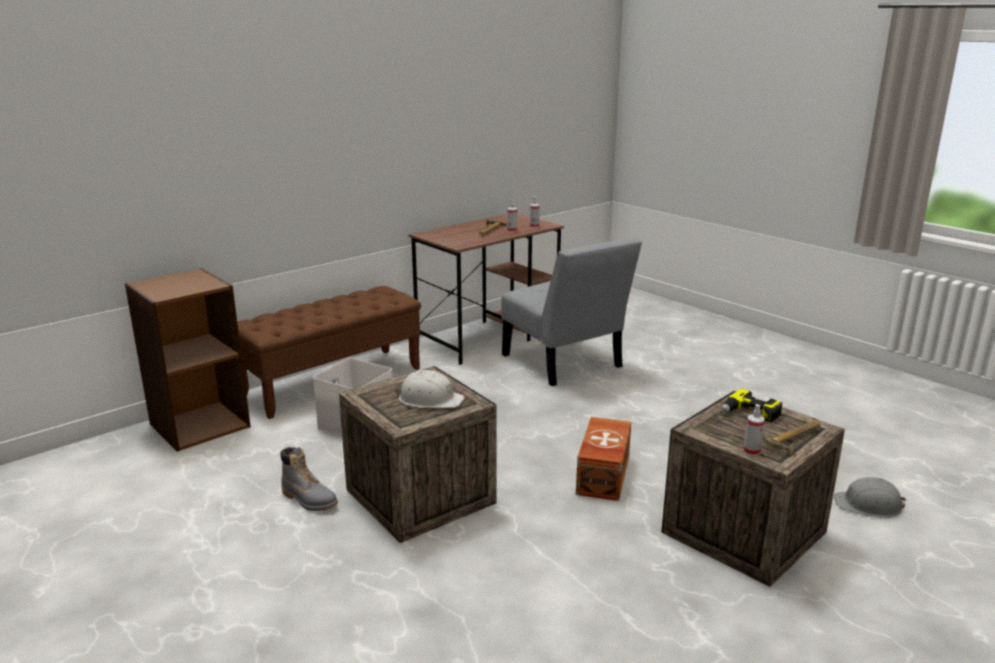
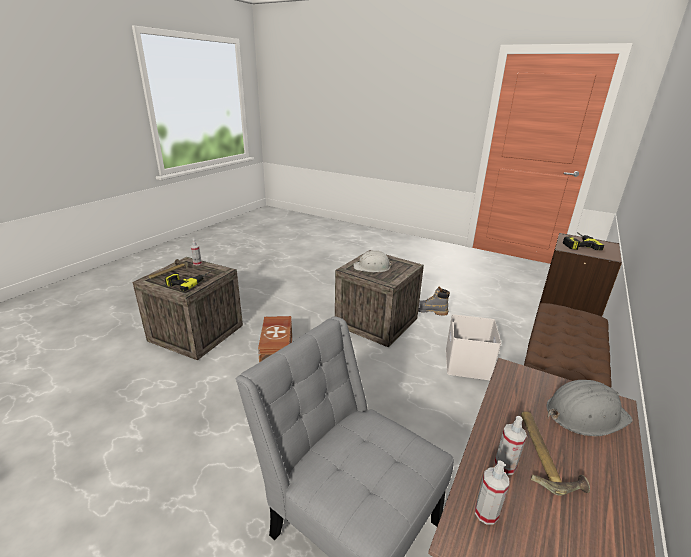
camera: 160 degrees right, 5 degrees up
(181, 287) = (576, 243): none -> power drill
(869, 505) = (101, 364): grey hard hat -> grey hard hat (585, 414)

